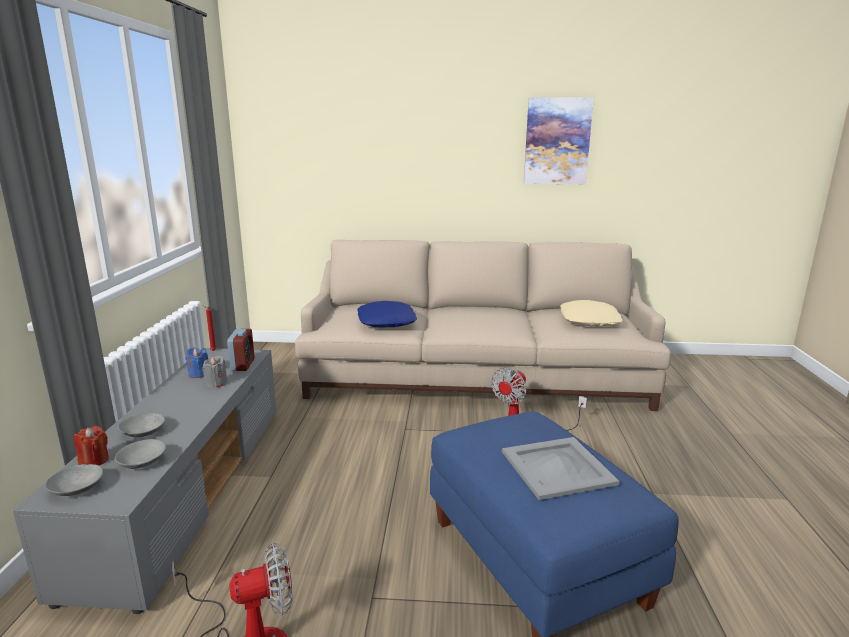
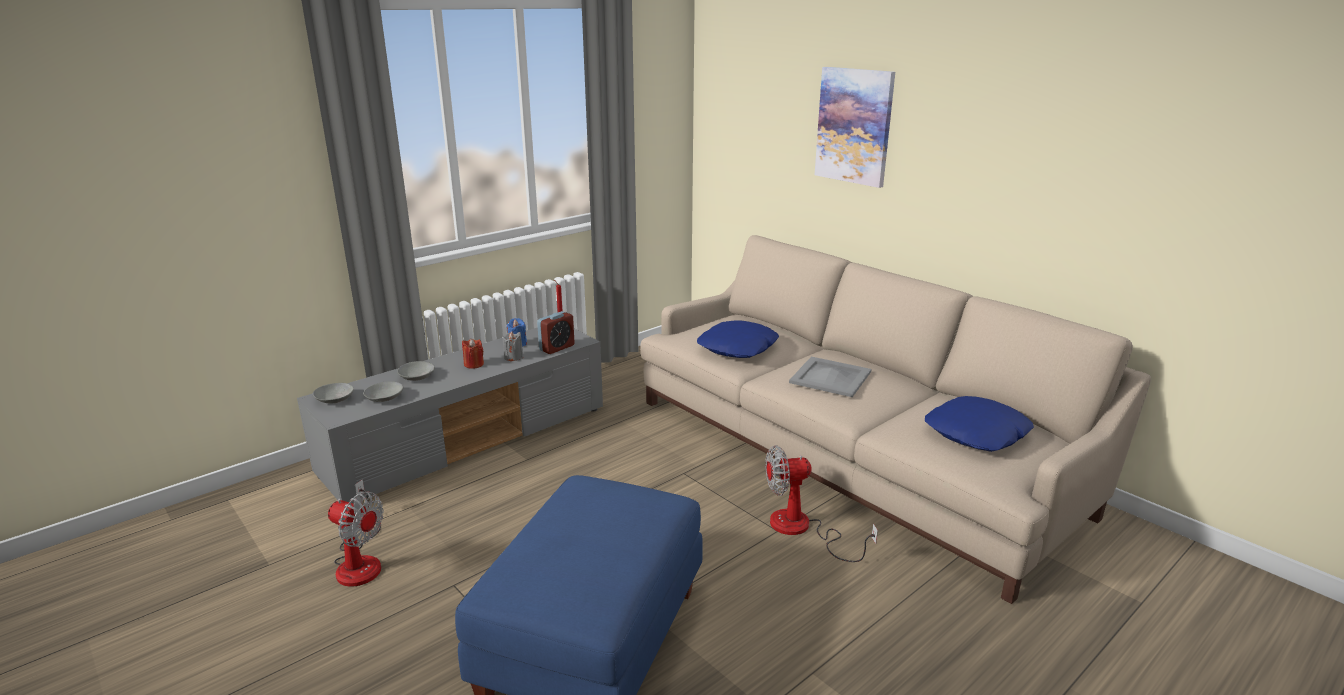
camera: 45 degrees right, 5 degrees up
(94, 460) = (367, 385): red candle -> red candle (474, 364)
(557, 141) = (1054, 148): picture -> picture (854, 126)
(557, 468) = (579, 550): grey tray -> grey tray (829, 377)
(589, 320) = (977, 433): beige pillow -> blue pillow

